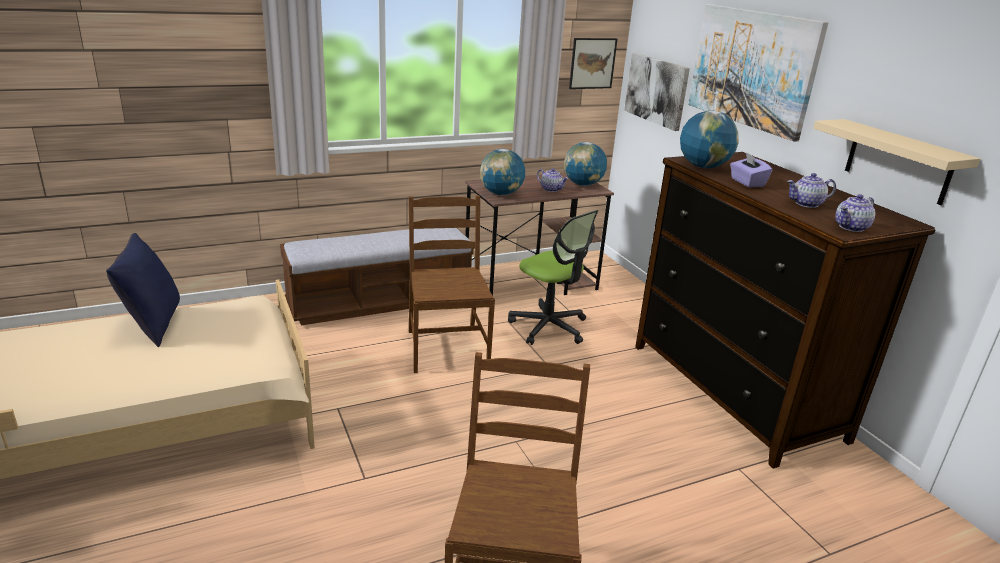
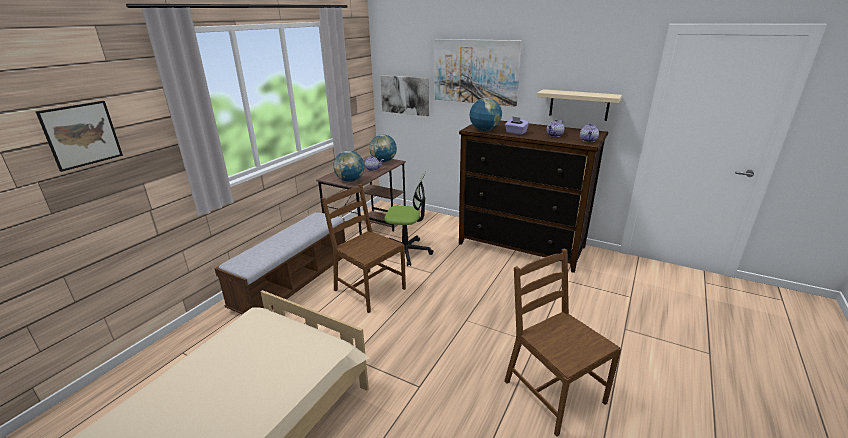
camera: 35 degrees left, 0 degrees up
(152, 325) = (203, 368): blue pillow -> none
(592, 63) = (359, 85): picture -> picture (82, 135)

